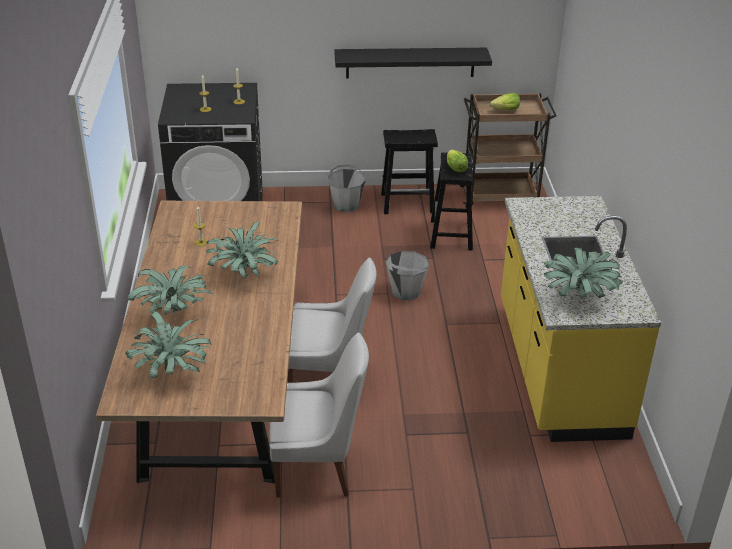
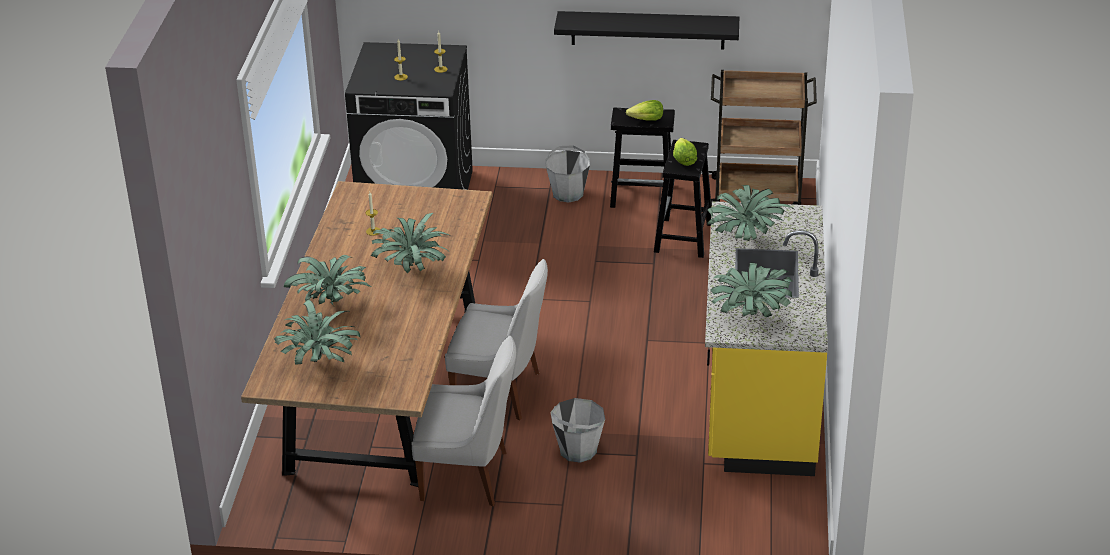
camera: 10 degrees right, 0 degrees up
(406, 291) = (611, 300): grey bucket -> grey bucket (577, 450)
(505, 110) = (758, 92): lettuce -> lettuce (646, 120)
(546, 226) = (745, 237): none -> potted plant

